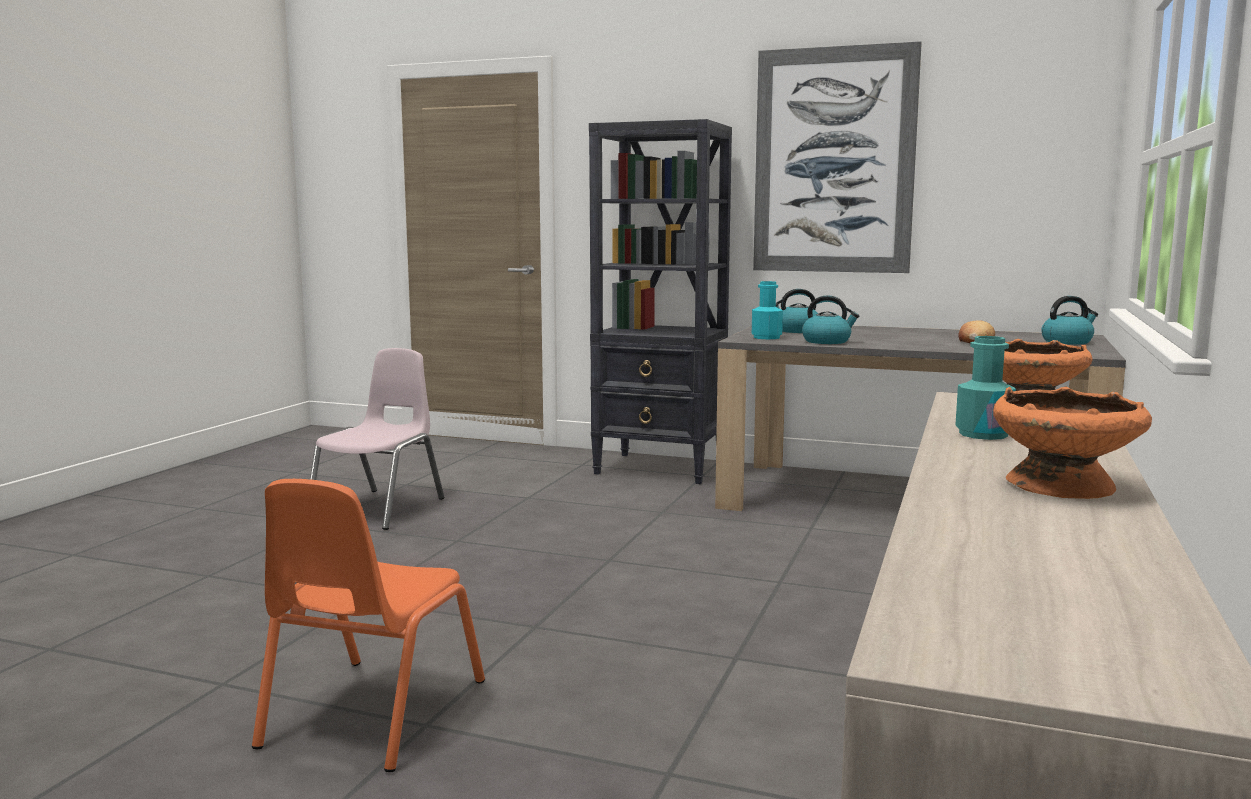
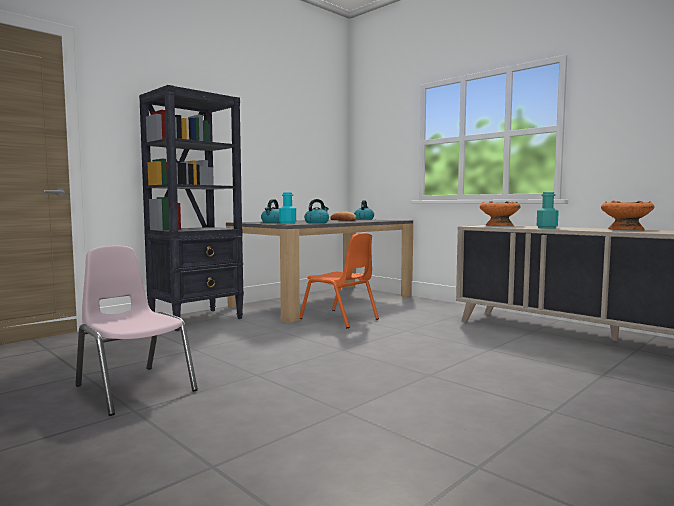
camera: 65 degrees left, 5 degrees down
(372, 713) = (538, 422): orange chair -> orange chair (339, 319)
(833, 161) = (255, 133): picture -> none

